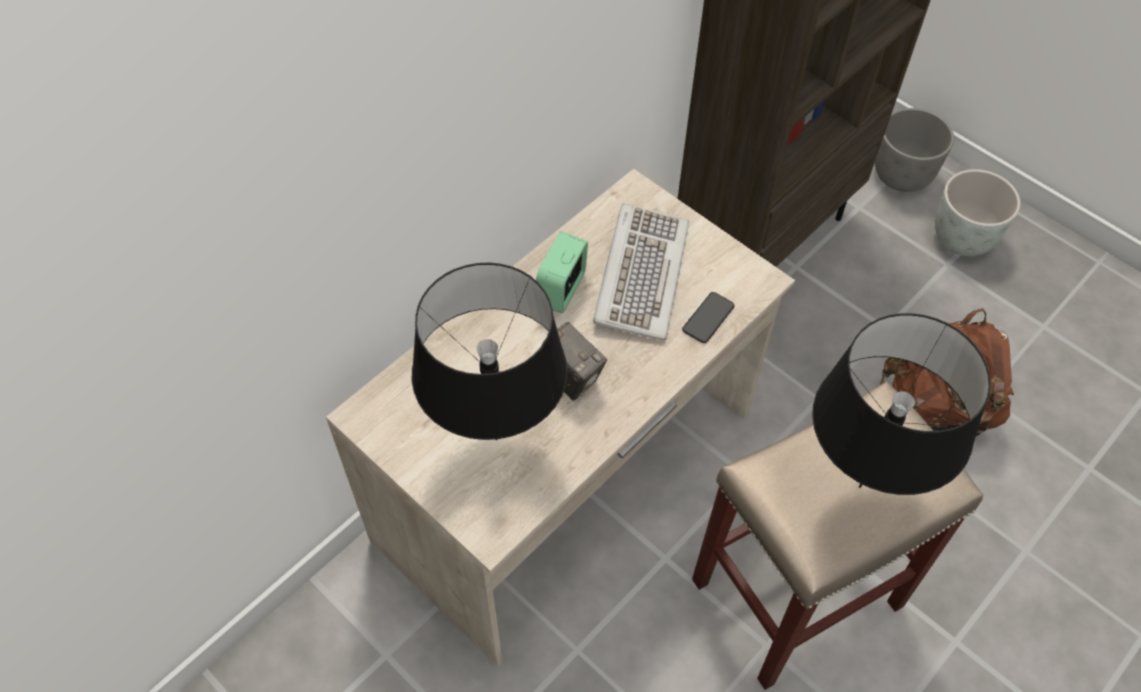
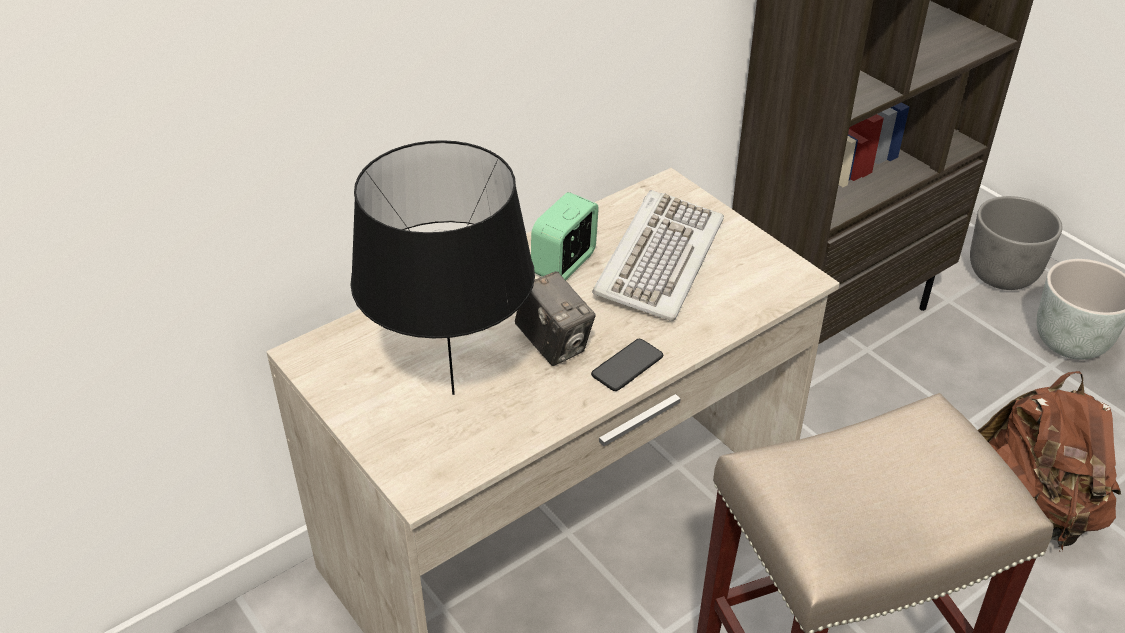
camera: 10 degrees right, 15 degrees down
(708, 318) = (729, 307): phone -> phone (627, 366)
(860, 487) = (891, 495): black table lamp -> none

